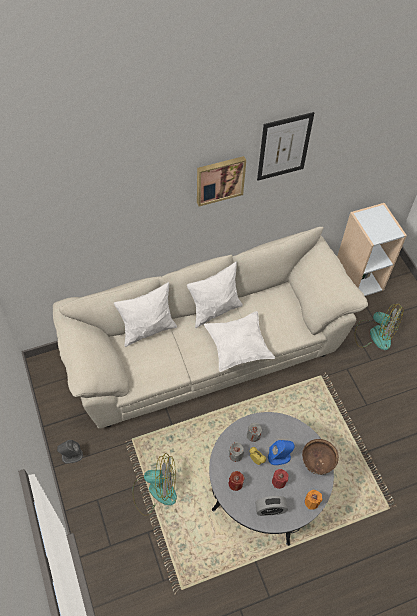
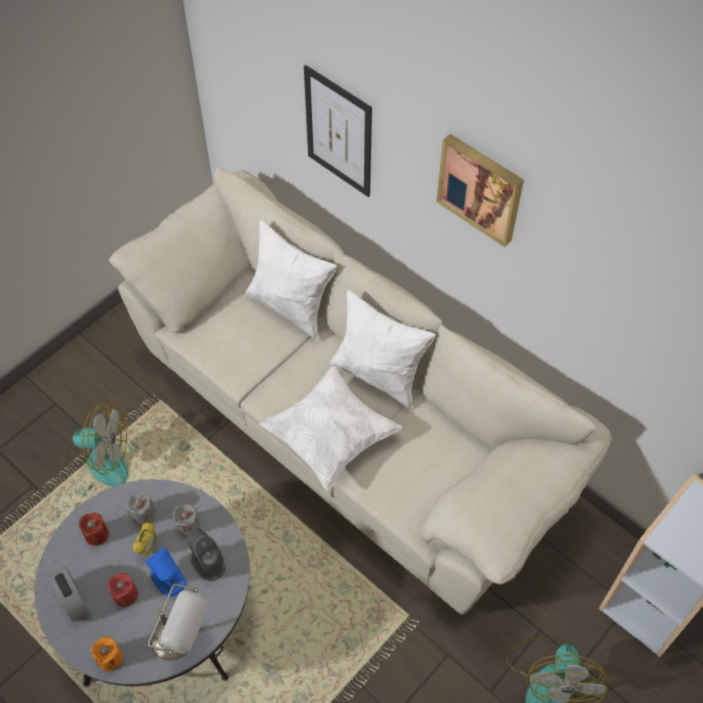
camera: 65 degrees right, 0 degrees up
(72, 456) = (104, 345): grey speaker -> grey speaker (207, 562)
(155, 490) = (96, 465): fan -> fan turned 60 degrees counterclockwise
(284, 147) = (593, 225): picture -> picture (338, 132)
(316, 463) = (182, 639): brown bowl -> white table lamp

